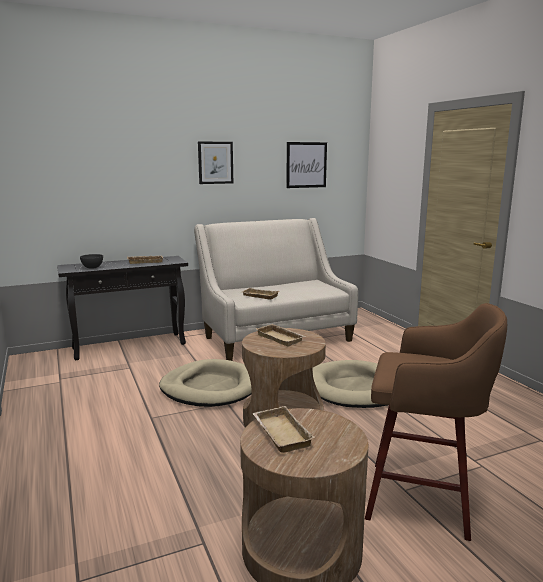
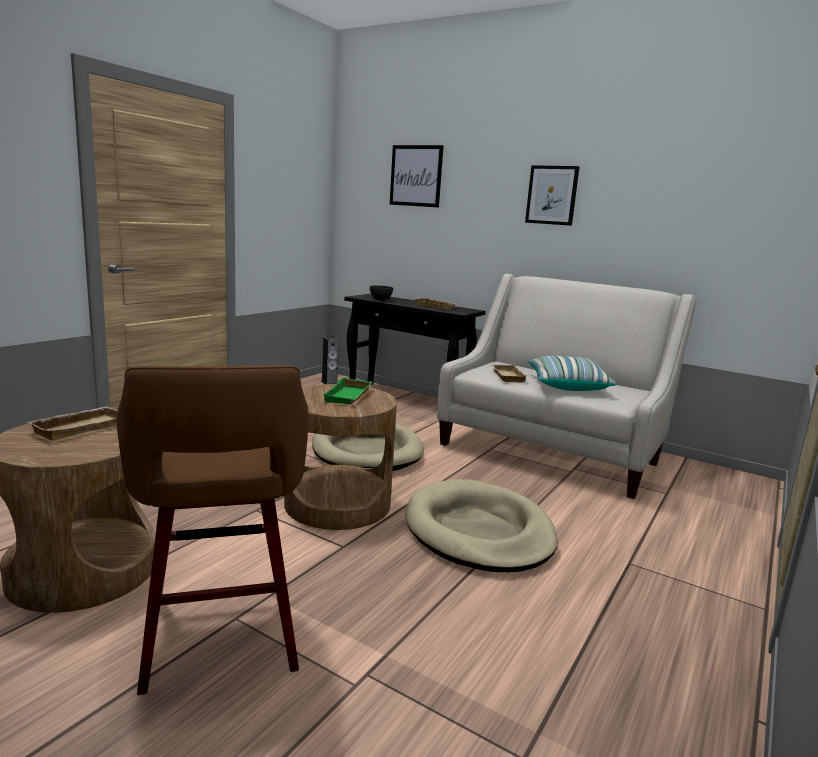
camera: 55 degrees right, 0 degrees up
(42, 362) = (329, 383): none -> speaker
(281, 338) = (349, 396): beige tray -> green tray
(293, 290) = (566, 385): none -> pillow
(306, 165) = (703, 206): picture -> picture (416, 176)

